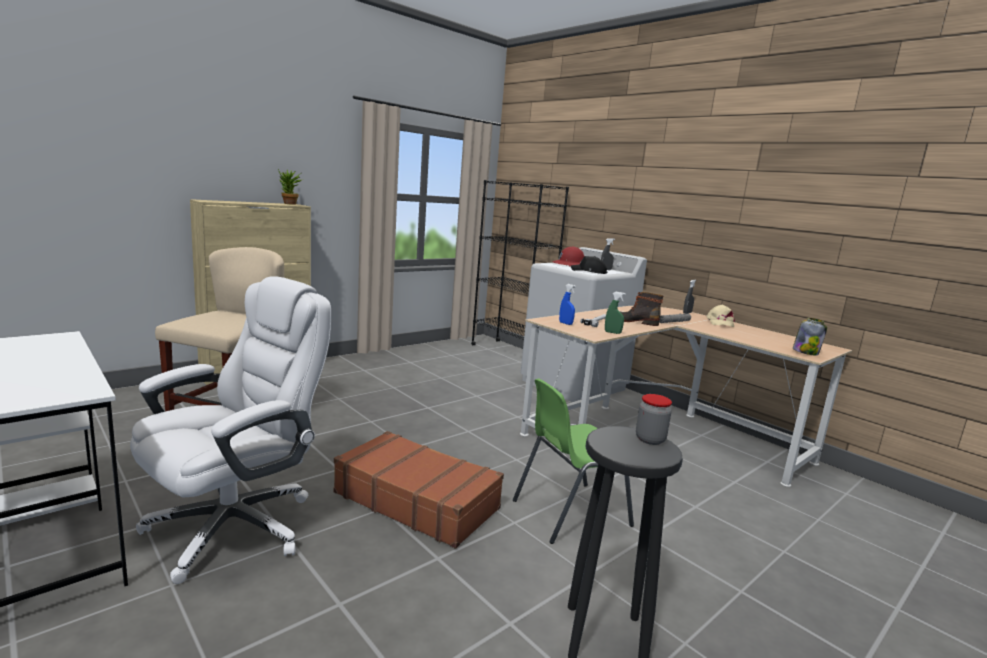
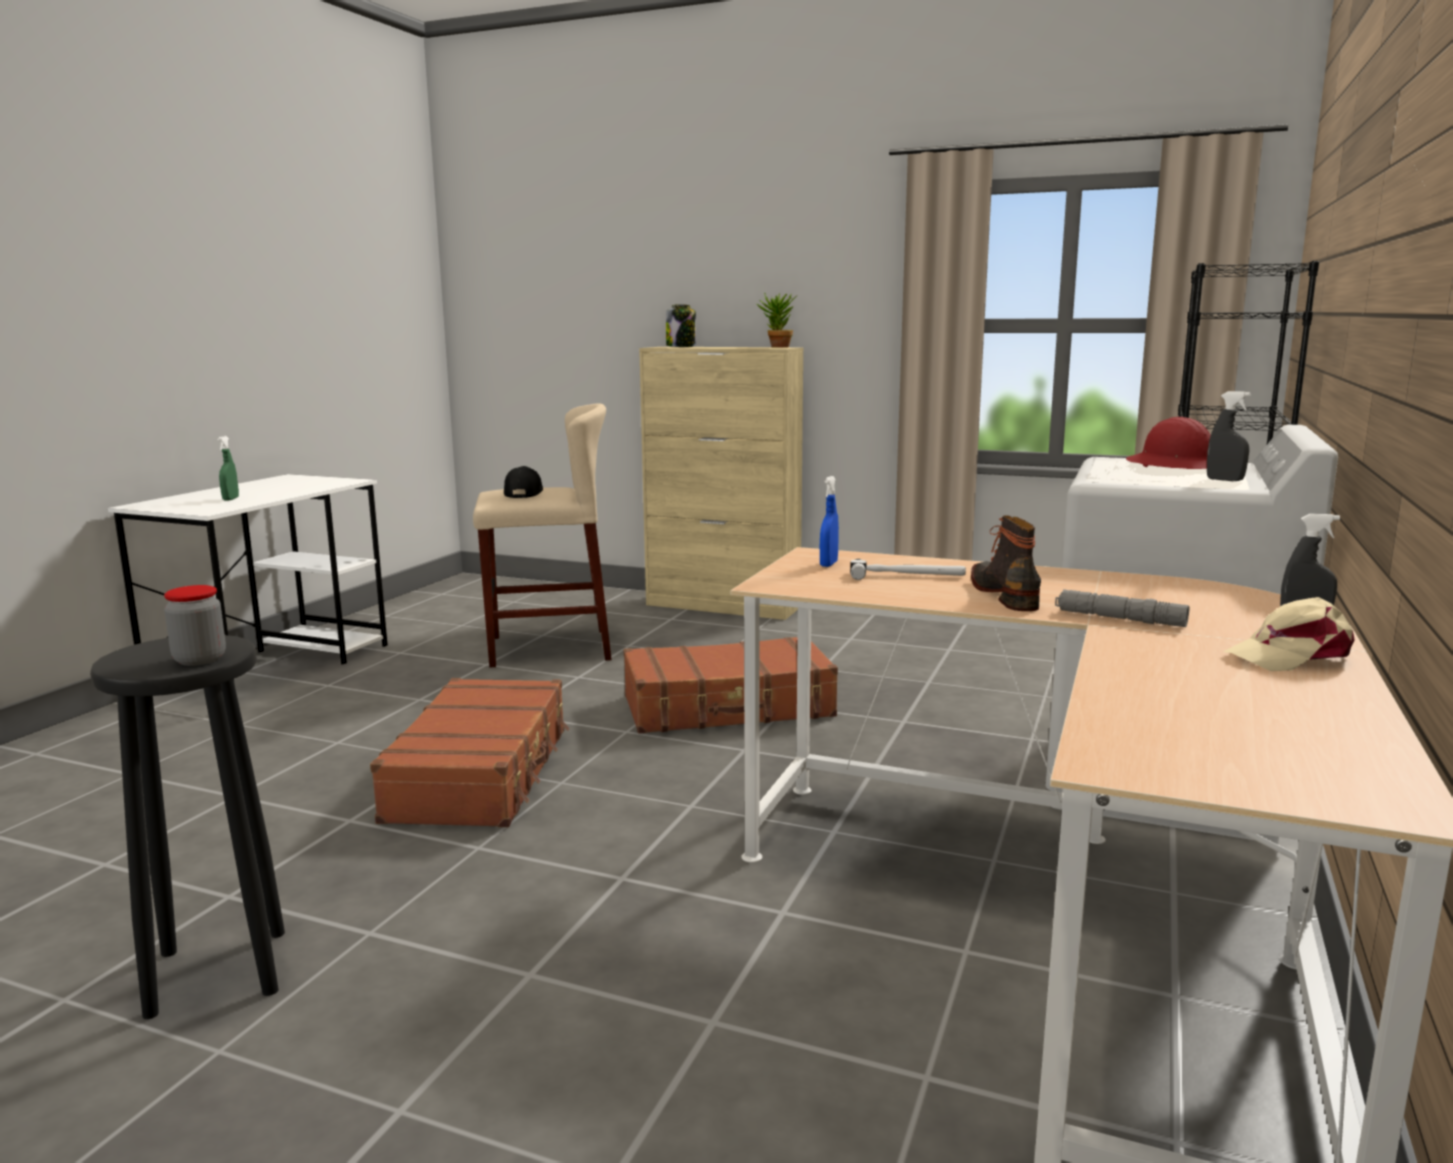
camera: 65 degrees right, 0 degrees up
(235, 526) = (351, 713): white office chair -> none
(412, 418) = (729, 707): none -> brown suitcase
(568, 512) = (548, 884): green chair -> none
(589, 271) = (1126, 477): black cap -> black cap (522, 493)
(612, 332) = (837, 591): green spray bottle -> green spray bottle (230, 499)
(805, 352) = (1160, 759): jar -> jar (681, 346)

